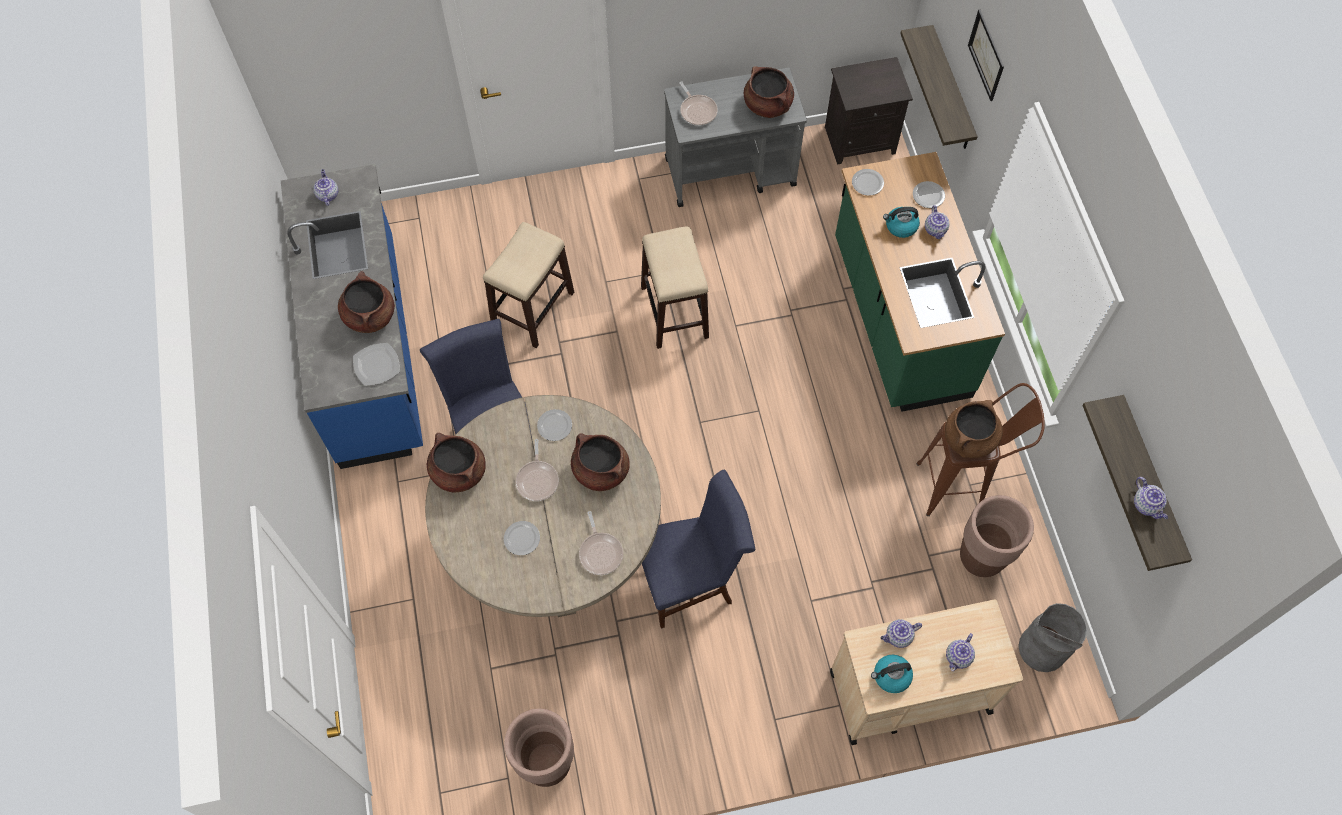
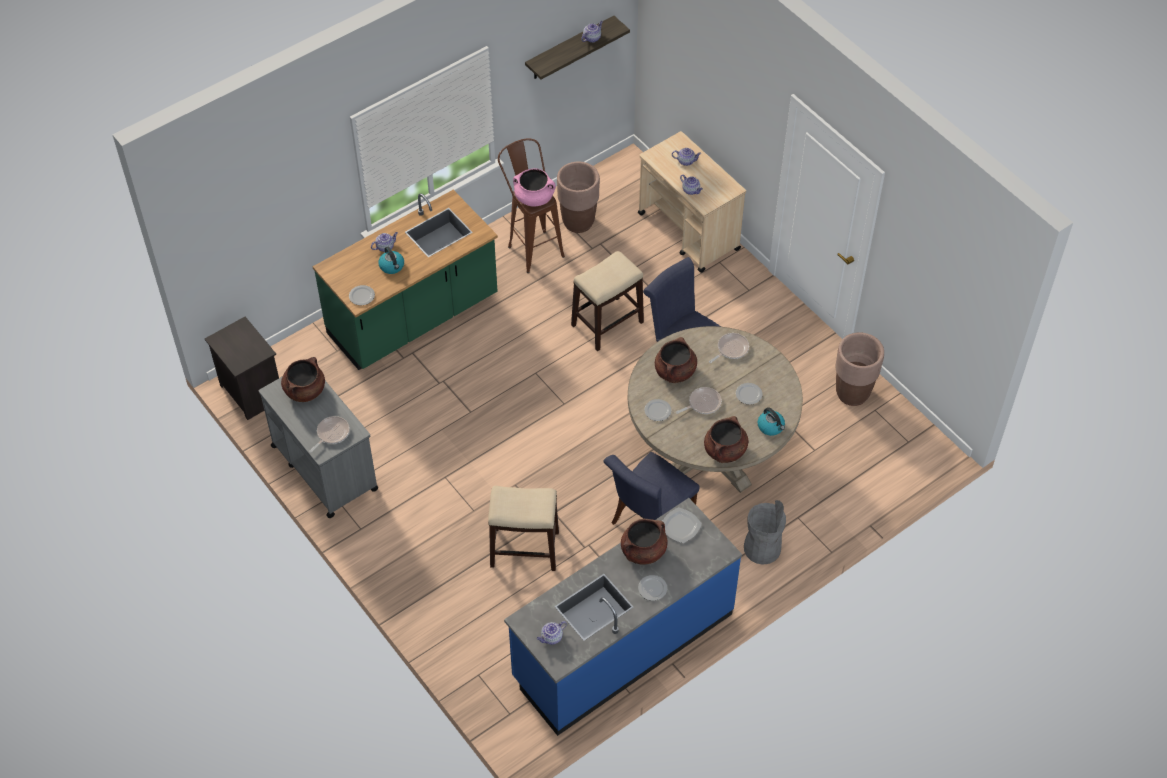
camera: 115 degrees left, 10 degrees down
(674, 311) = (478, 455): stool -> stool (607, 324)
(891, 676) = (717, 186): kettle -> kettle (771, 427)
(928, 195) = (355, 259): plate -> plate (652, 588)
(951, 91) = (268, 254): shelf -> none
(969, 439) = (534, 198): brown cooking pot -> pink cooking pot
(986, 55) = (286, 183): picture -> none
(1042, 648) = (621, 178): grey trash can -> grey trash can (762, 548)

